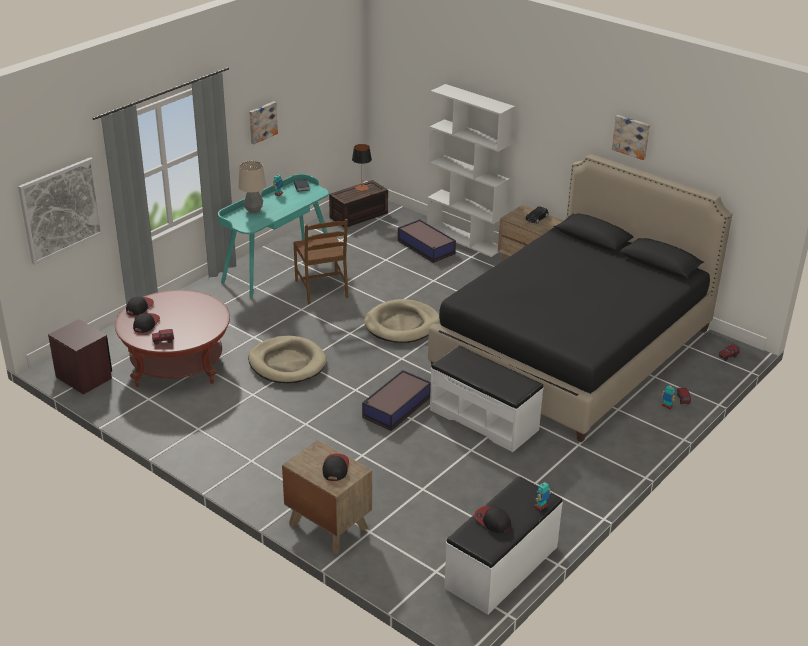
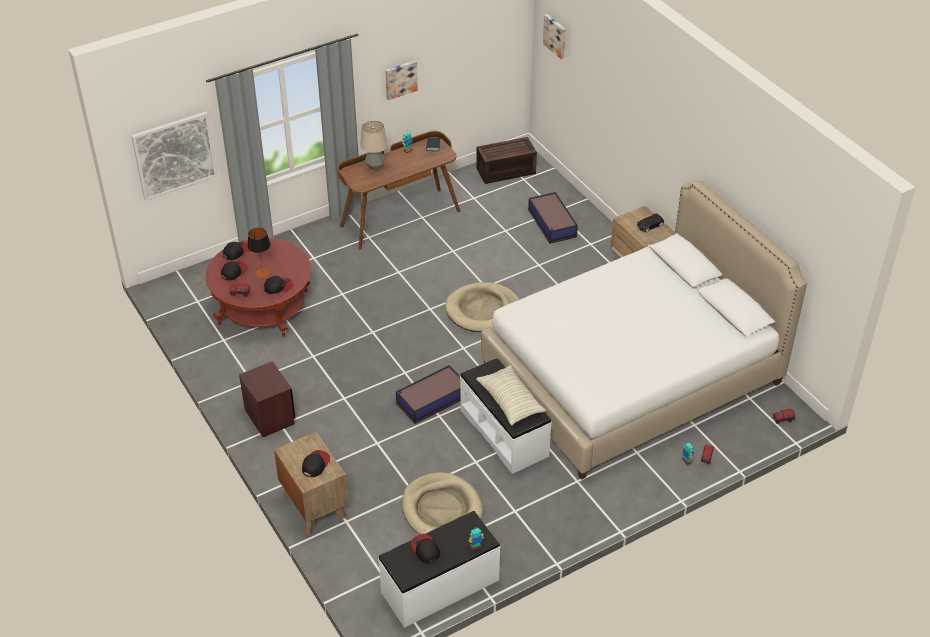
camera: 20 degrees right, 10 degrees up
(84, 377) = (180, 305): brown nightstand -> brown nightstand (270, 416)
(201, 328) = (278, 287): none -> cap
(277, 266) = (400, 218): turquoise desk -> brown desk
(287, 363) = (358, 329): beige dog bed -> beige dog bed (441, 509)
(322, 289) = (429, 253): brown chair -> none
(362, 188) = (512, 145): table lamp -> table lamp (262, 273)
(465, 239) = (596, 221): white bookcase -> none
(495, 377) = (510, 402): none -> pillow
(573, 349) = (631, 375): black bed -> white bed
(631, 136) = (733, 176): picture -> picture (555, 36)

